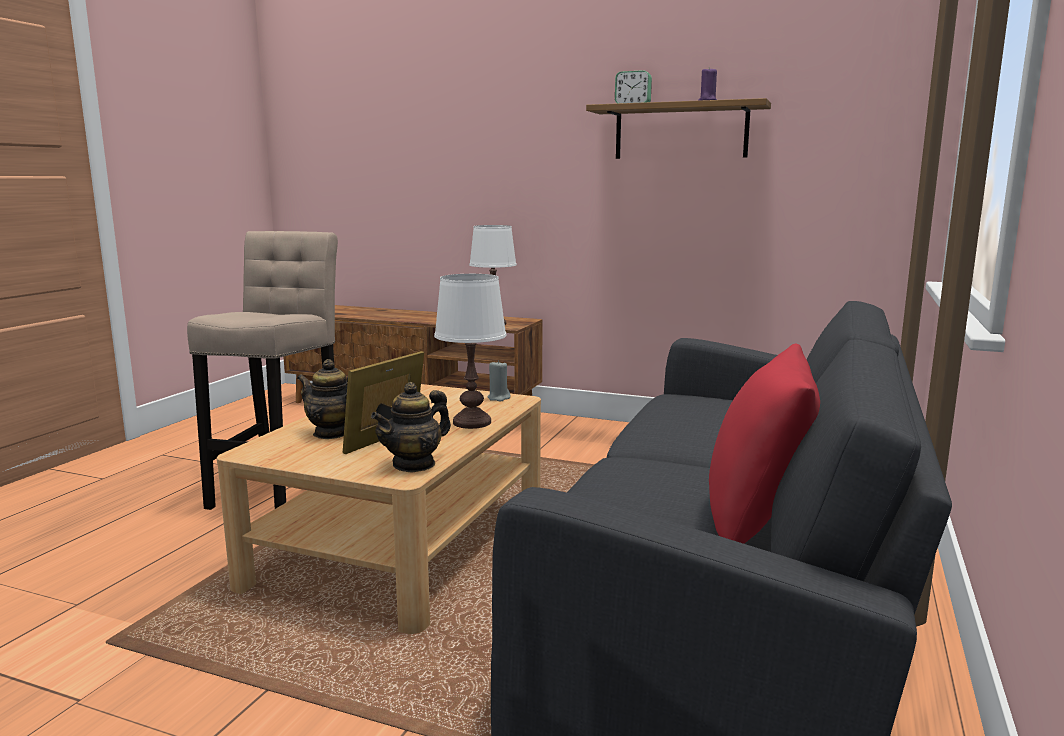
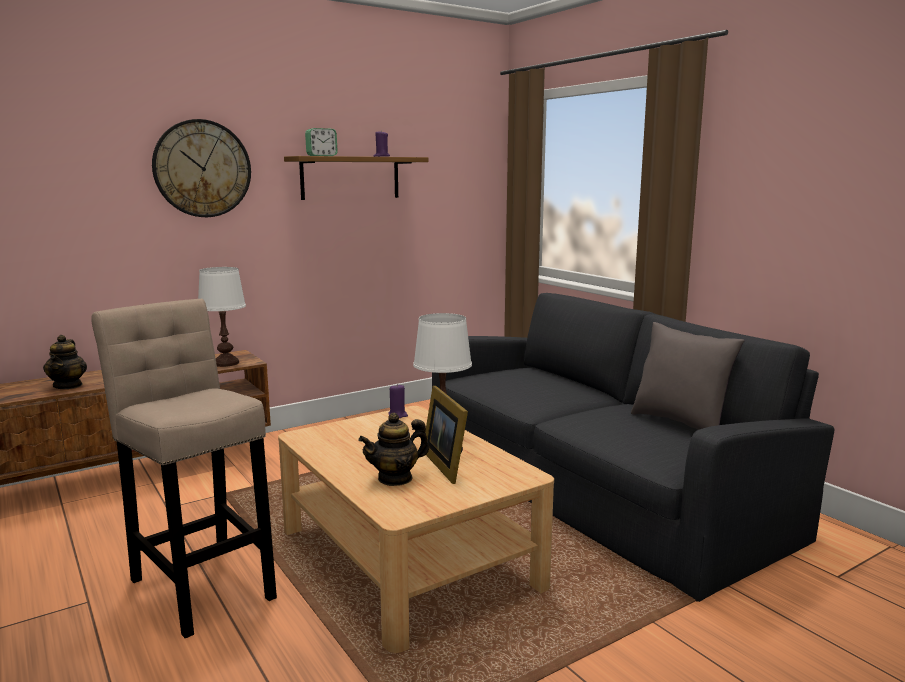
camera: 55 degrees left, 0 degrees up
(414, 464) = (508, 468): teapot -> teapot (68, 386)
(498, 398) = (398, 415): grey candle -> purple candle
(515, 125) = (202, 169): none -> wall clock
(757, 522) = (680, 422): red pillow -> grey pillow

